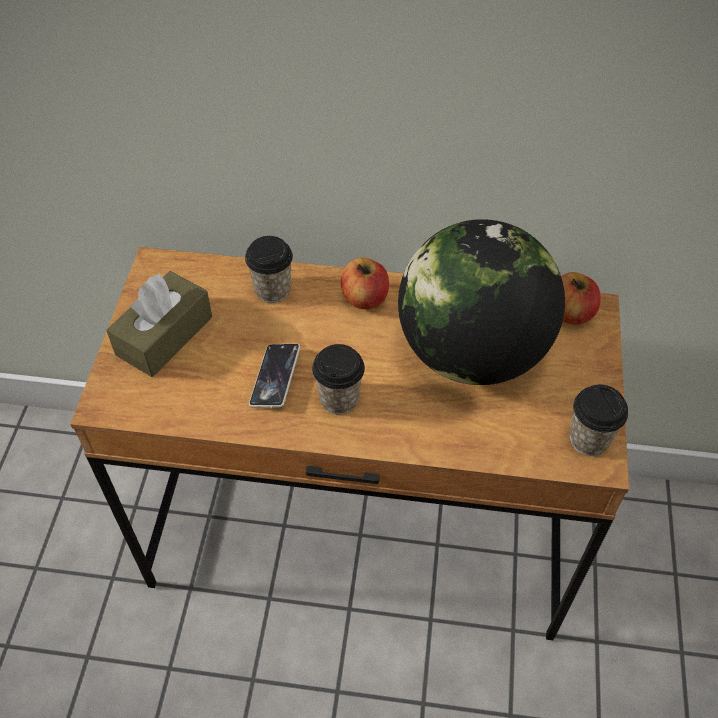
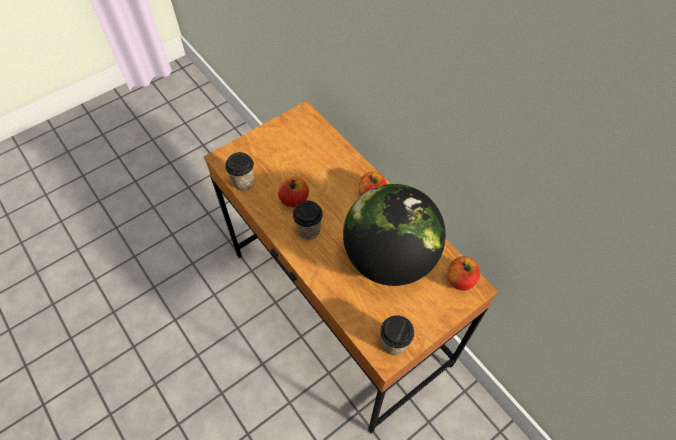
camera: 45 degrees right, 5 degrees up
(164, 335) = (273, 147): brown tissue box -> none
(272, 290) = (337, 160): cup -> cup (244, 182)
(275, 378) = (294, 200): phone -> apple

